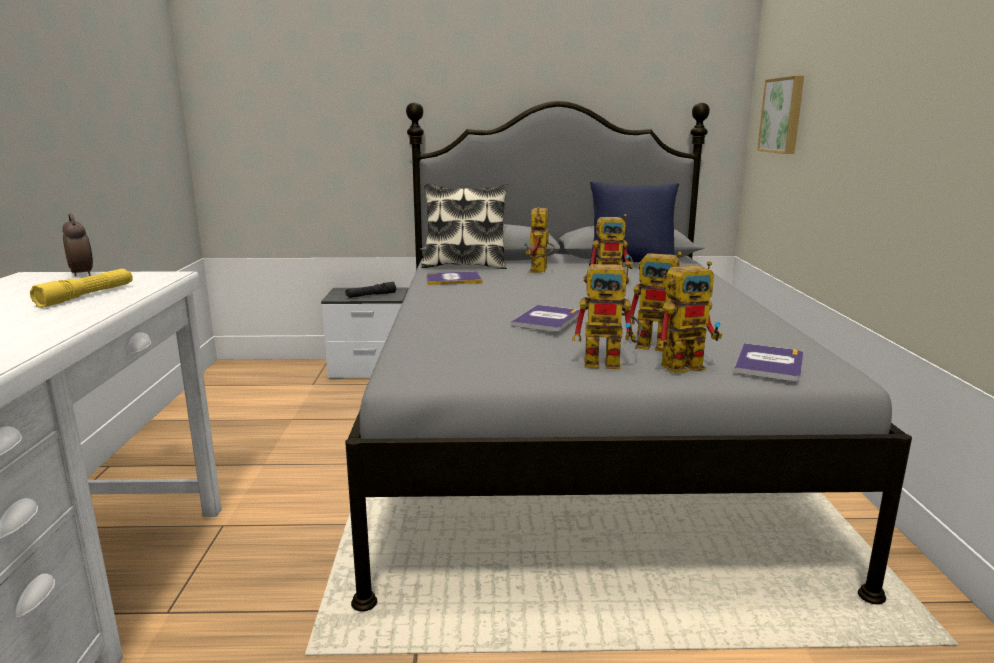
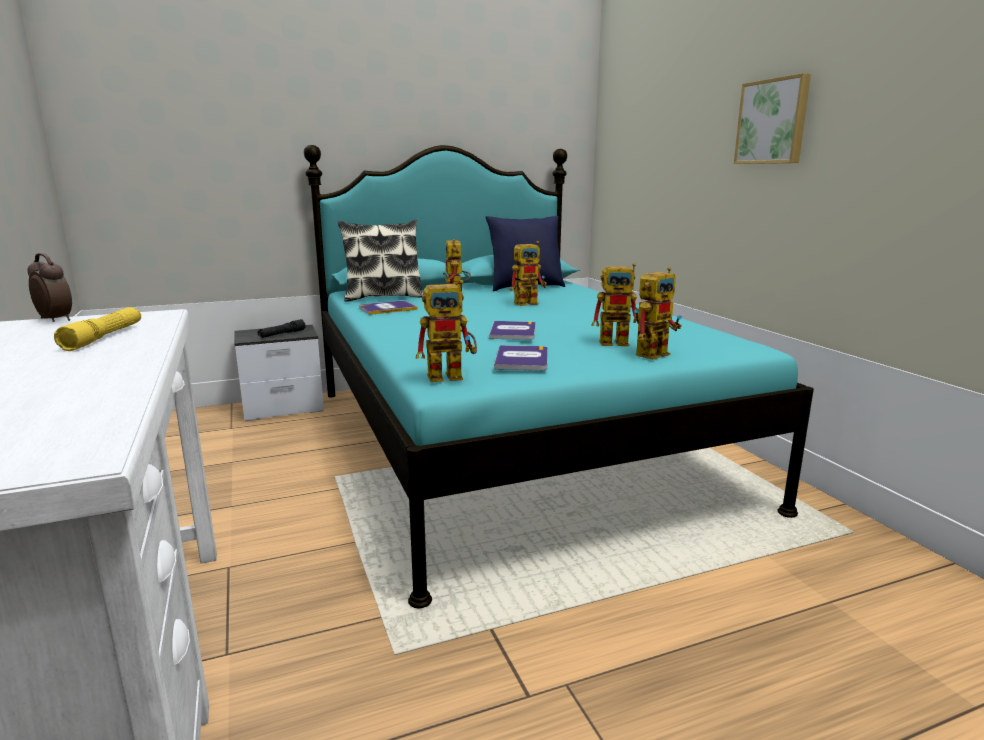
camera: 20 degrees left, 0 degrees up
(574, 443) = (511, 443): grey bed -> turquoise bed
(611, 362) = (597, 357): toy robot -> toy robot (452, 375)
(769, 363) = (708, 346): book -> book (521, 359)
(783, 115) = (632, 159): picture -> picture (773, 122)

